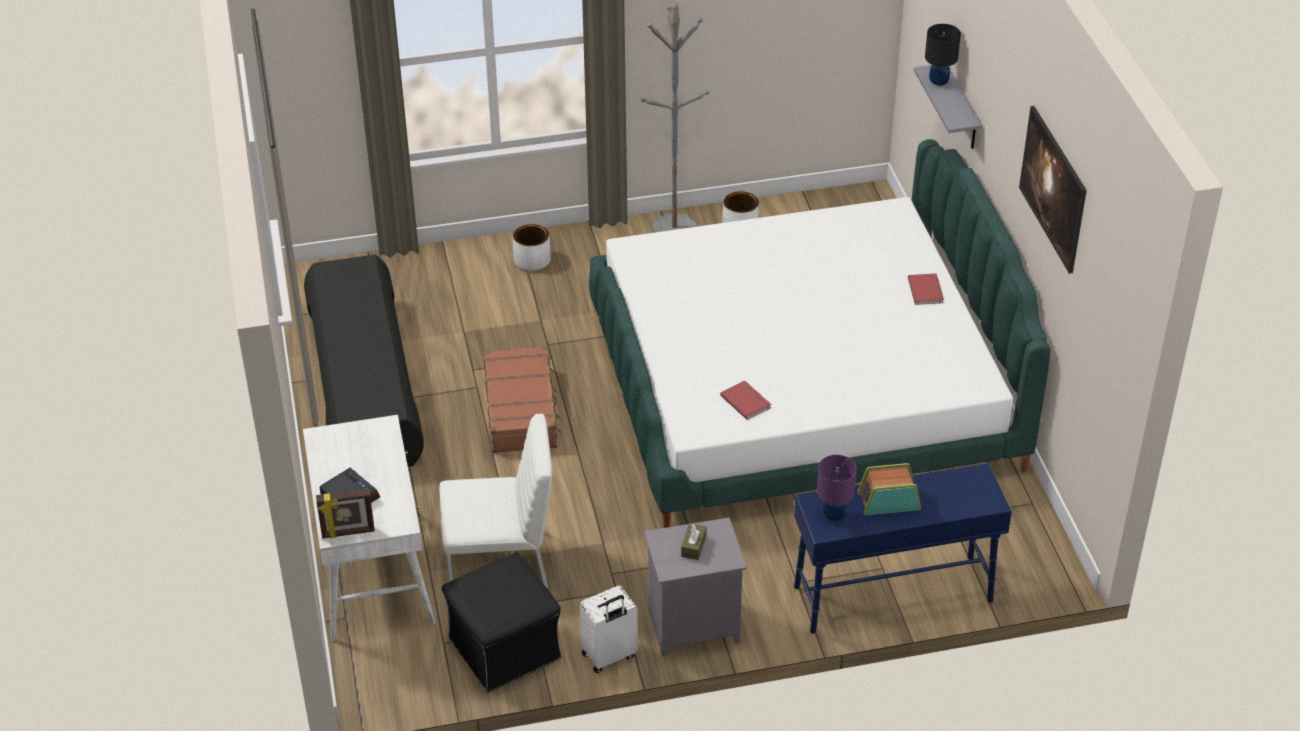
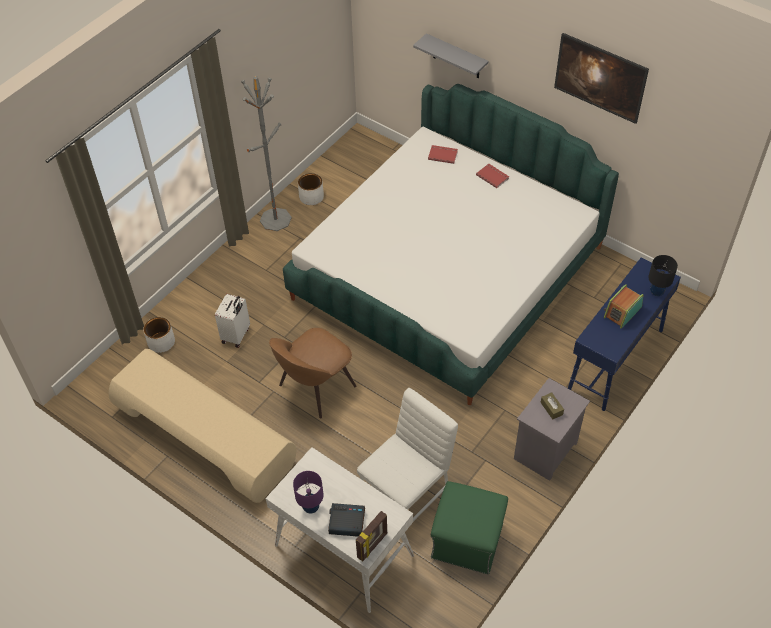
camera: 40 degrees left, 10 degrees up
(364, 384) = (204, 436): black bench -> beige bench
(505, 649) = (468, 541): black ottoman -> green ottoman
(522, 410) = (315, 388): brown suitcase -> brown chair
(532, 260) = (217, 290): white planter -> white planter (161, 342)
(609, 656) = (524, 501): white suitcase -> white suitcase (236, 335)
(746, 401) = (479, 301): red book -> red book (442, 154)
(833, 514) = (606, 339): purple table lamp -> purple table lamp (310, 507)
(938, 82) = (436, 47): black table lamp -> black table lamp (656, 292)

